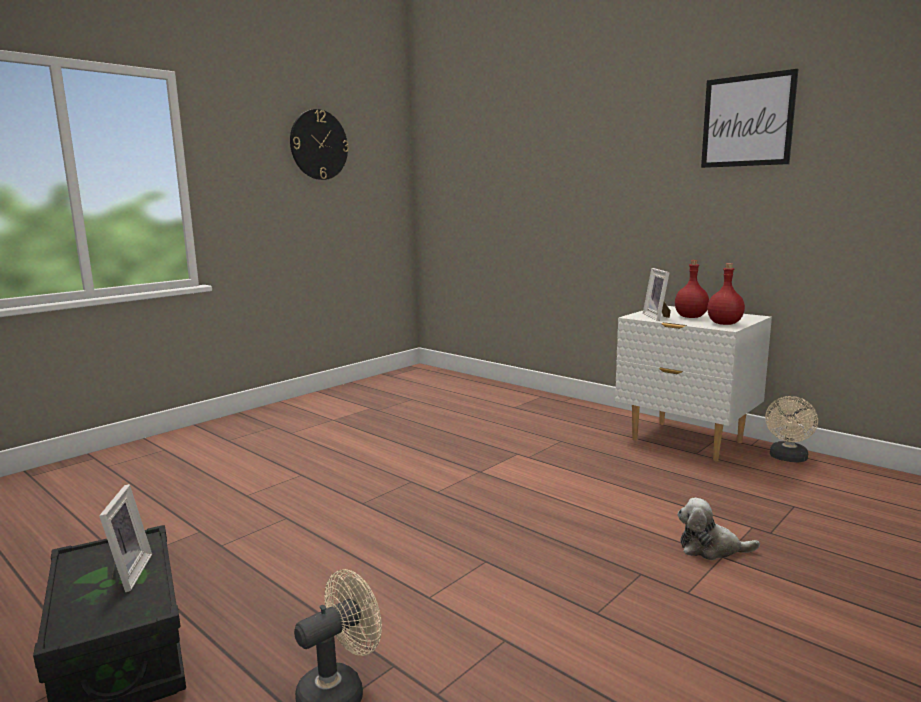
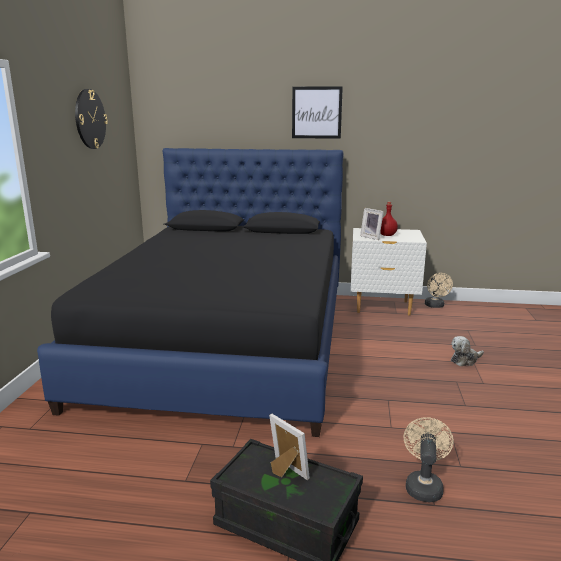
camera: 35 degrees left, 5 degrees up
(405, 435) = (227, 341): none -> black bed
(725, 323) = (411, 238): red bottle -> none
(747, 121) = (403, 118): picture -> picture (316, 112)

